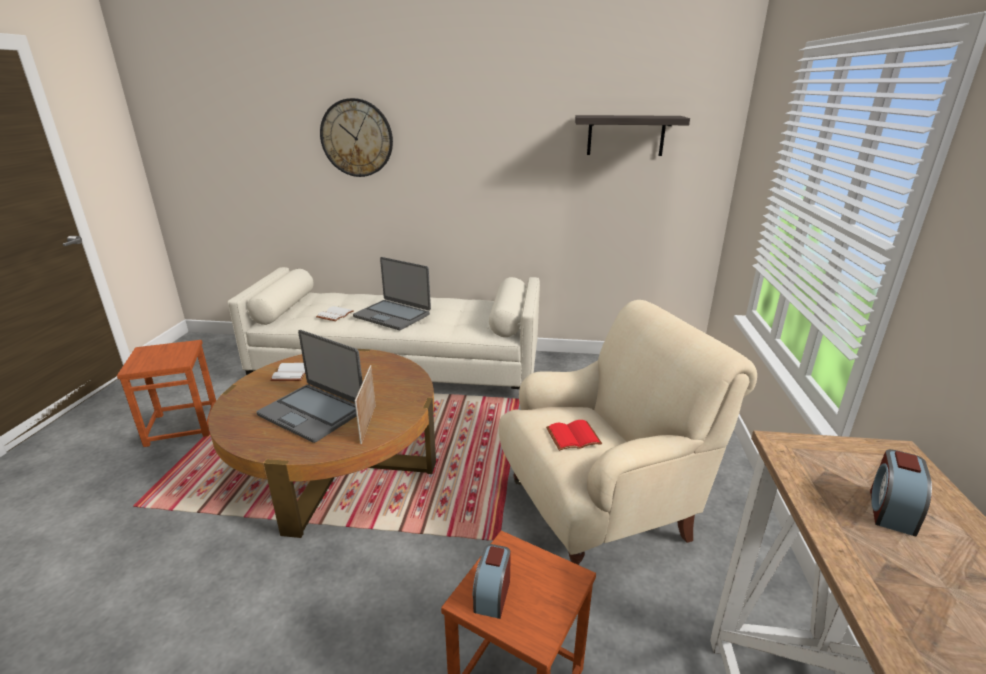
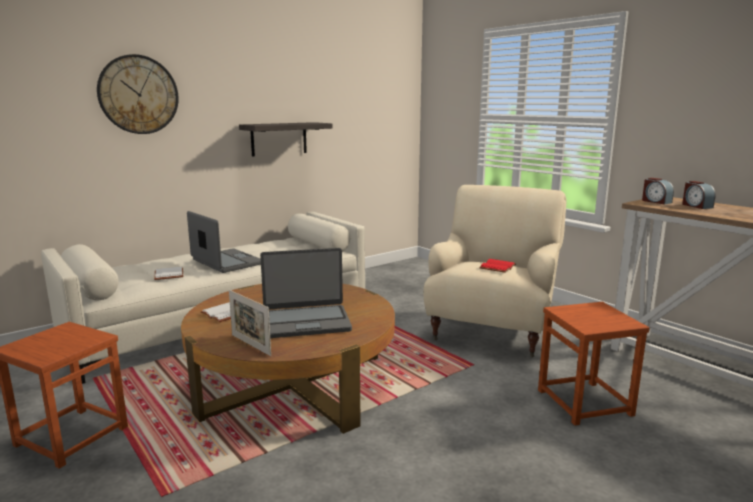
camera: 45 degrees left, 10 degrees down
(368, 423) = (360, 312): picture frame -> picture frame (250, 345)
(393, 315) = (226, 262): laptop -> laptop turned 120 degrees counterclockwise
(492, 594) = (590, 322): alarm clock -> alarm clock (656, 201)
(625, 135) = (359, 91): shelf -> shelf (279, 139)

